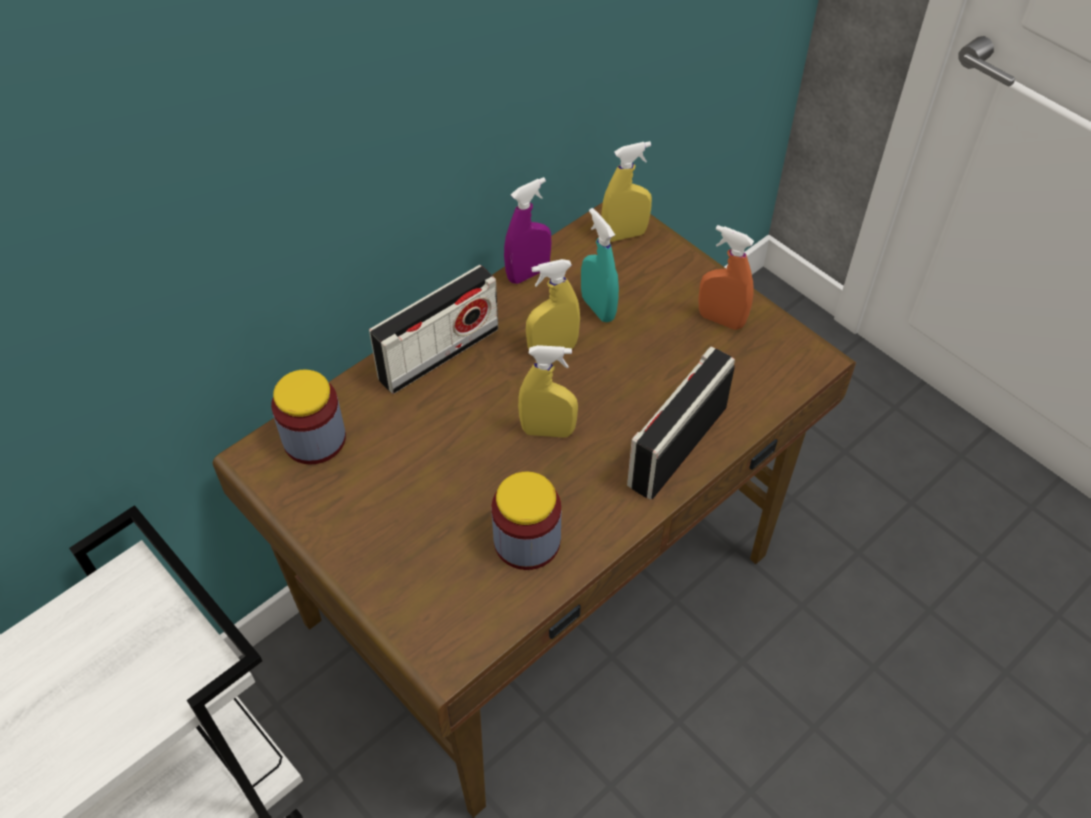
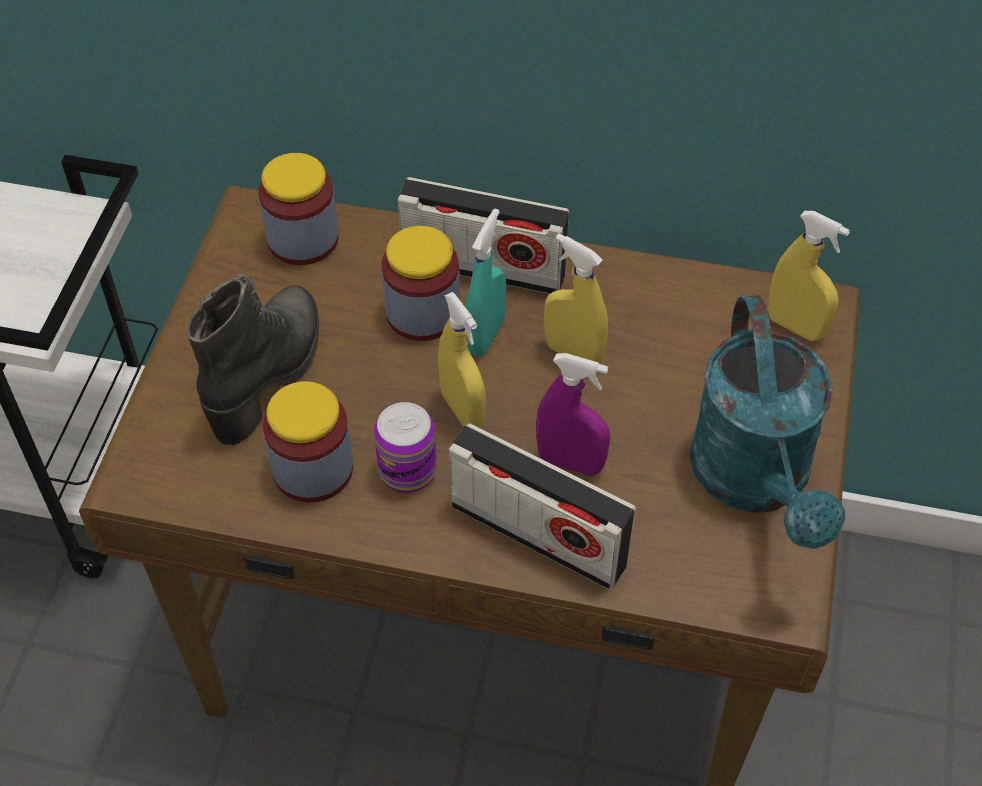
camera: 55 degrees right, 0 degrees up
(421, 525) = (268, 375): none -> black boot
(447, 407) = (423, 313): none -> jar
(528, 273) = (656, 277): purple spray bottle -> purple spray bottle (570, 462)
(573, 488) = (407, 471): none -> can
(598, 308) = (665, 361): turquoise spray bottle -> turquoise spray bottle (485, 336)
(677, 446) = (538, 534): radio -> radio turned 150 degrees counterclockwise
(721, 320) = (757, 482): orange spray bottle -> turquoise watering can

